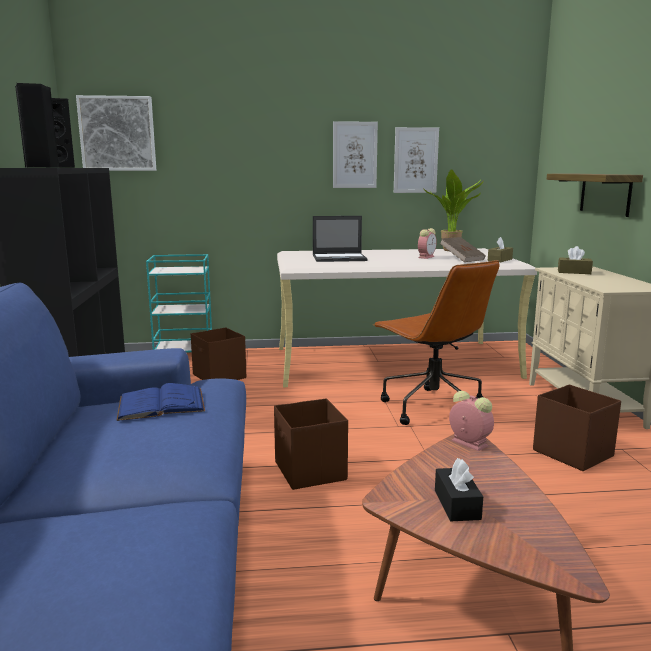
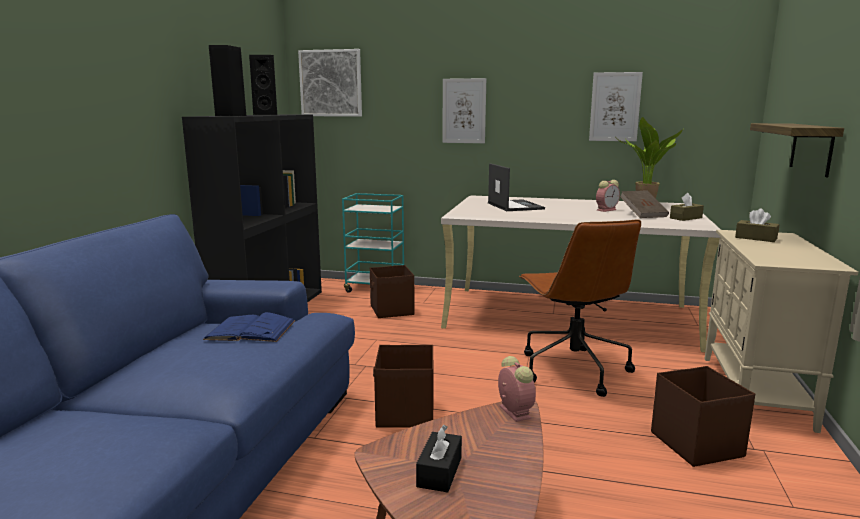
camera: 20 degrees right, 0 degrees up
(340, 258) = (514, 206): laptop -> laptop turned 120 degrees counterclockwise
(354, 155) = (549, 101): picture -> picture (464, 111)

